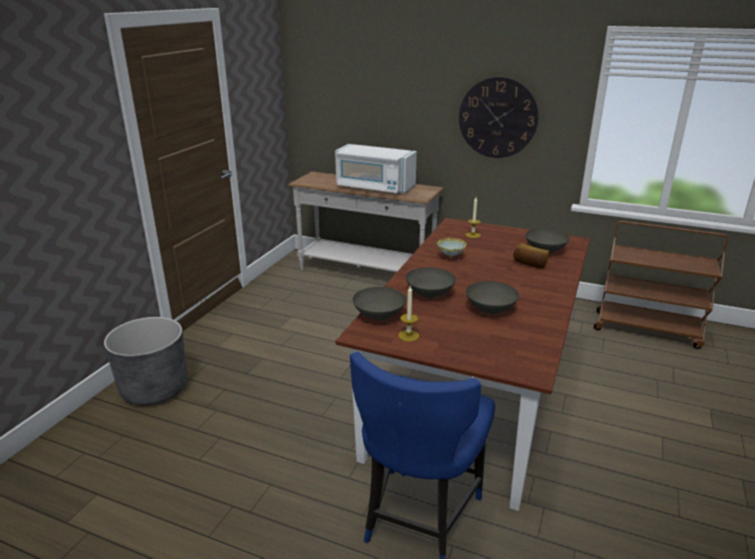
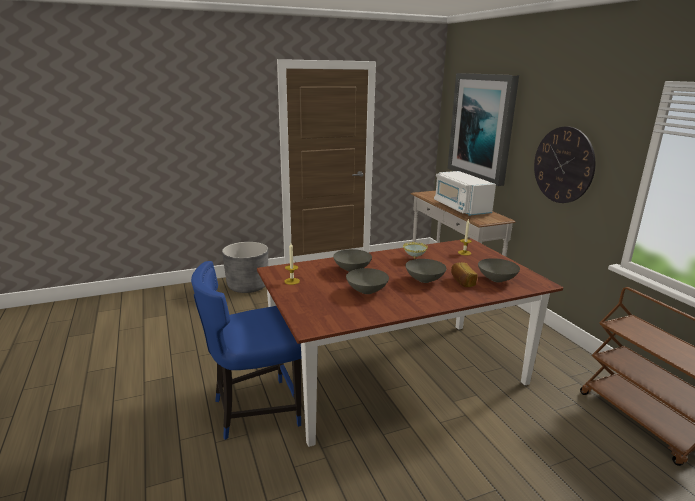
camera: 45 degrees right, 5 degrees down
(367, 86) = (482, 127): none -> picture
(379, 316) = (300, 267): grey bowl -> grey bowl (424, 280)

